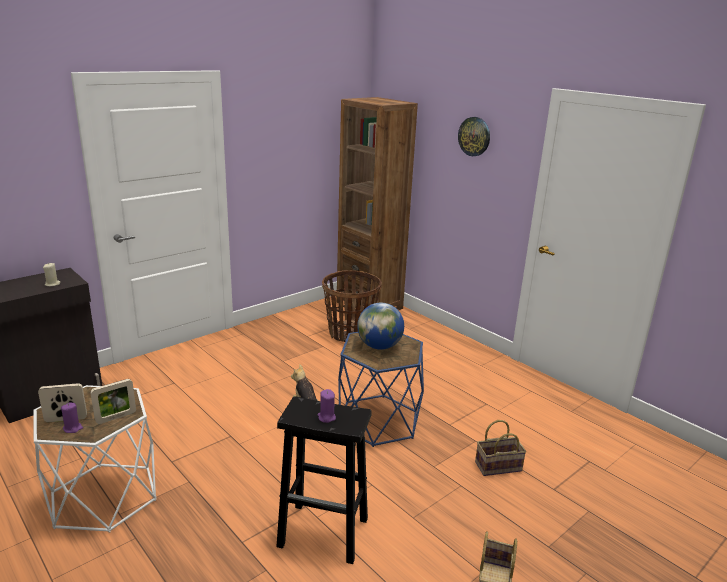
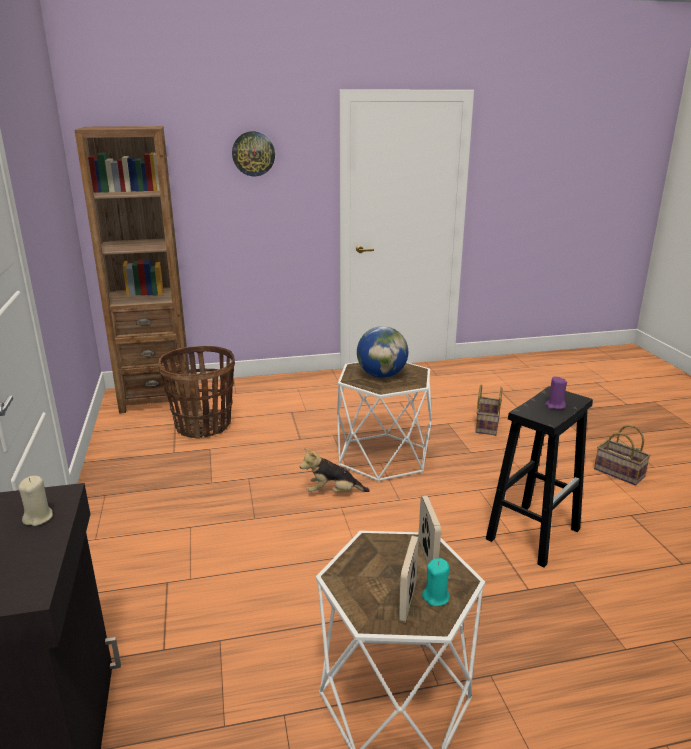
camera: 60 degrees left, 0 degrees up
(73, 428) = (436, 597): purple candle -> turquoise candle
(378, 420) = (382, 457): blue side table -> white side table

